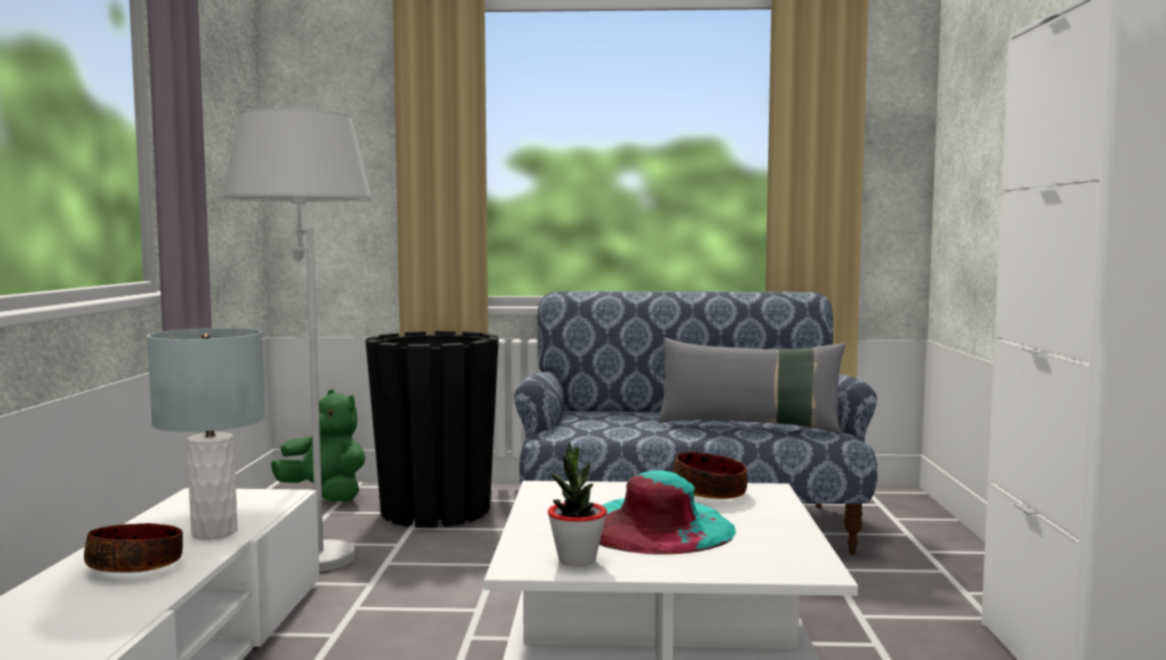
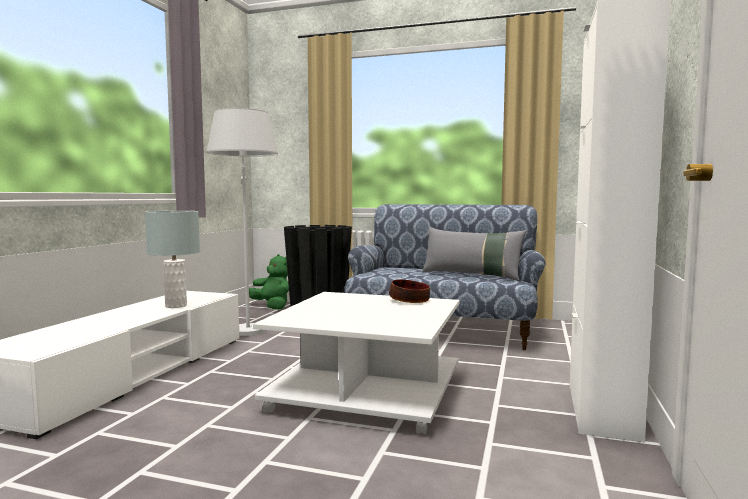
camera: 15 degrees right, 0 degrees up
(136, 566) = (131, 315): bowl -> none
(577, 560) = (304, 320): potted plant -> none
(657, 527) = (362, 311): turquoise hat -> none

